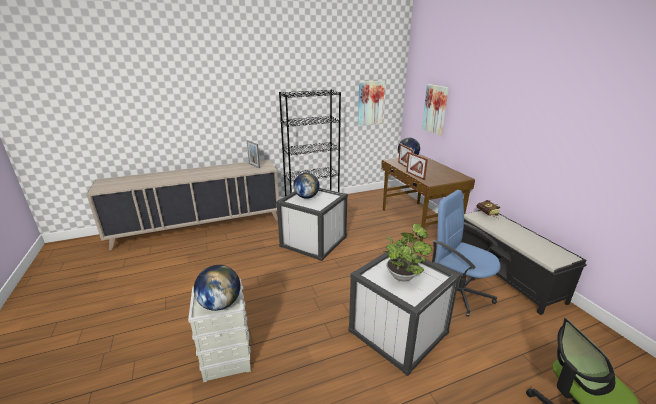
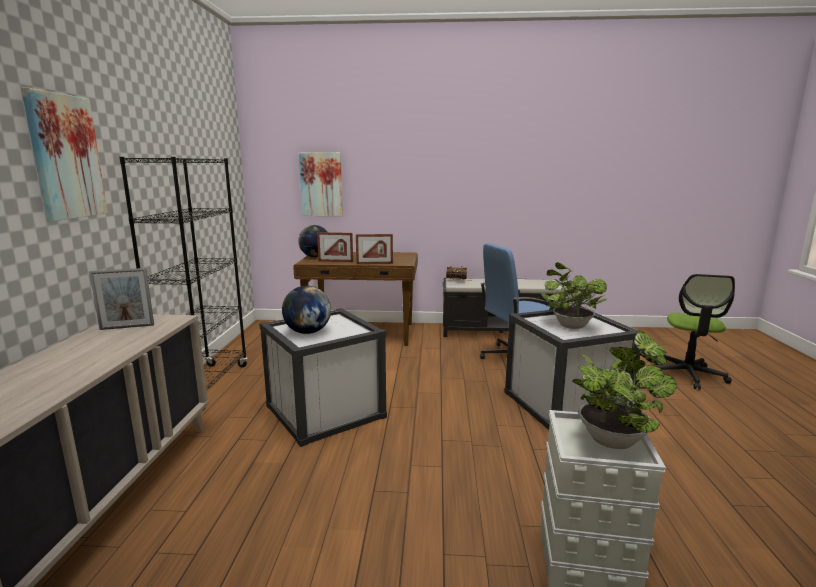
camera: 65 degrees left, 10 degrees down
(220, 304) = (614, 438): globe -> potted plant
(370, 102) = (219, 186): picture -> picture (65, 157)

